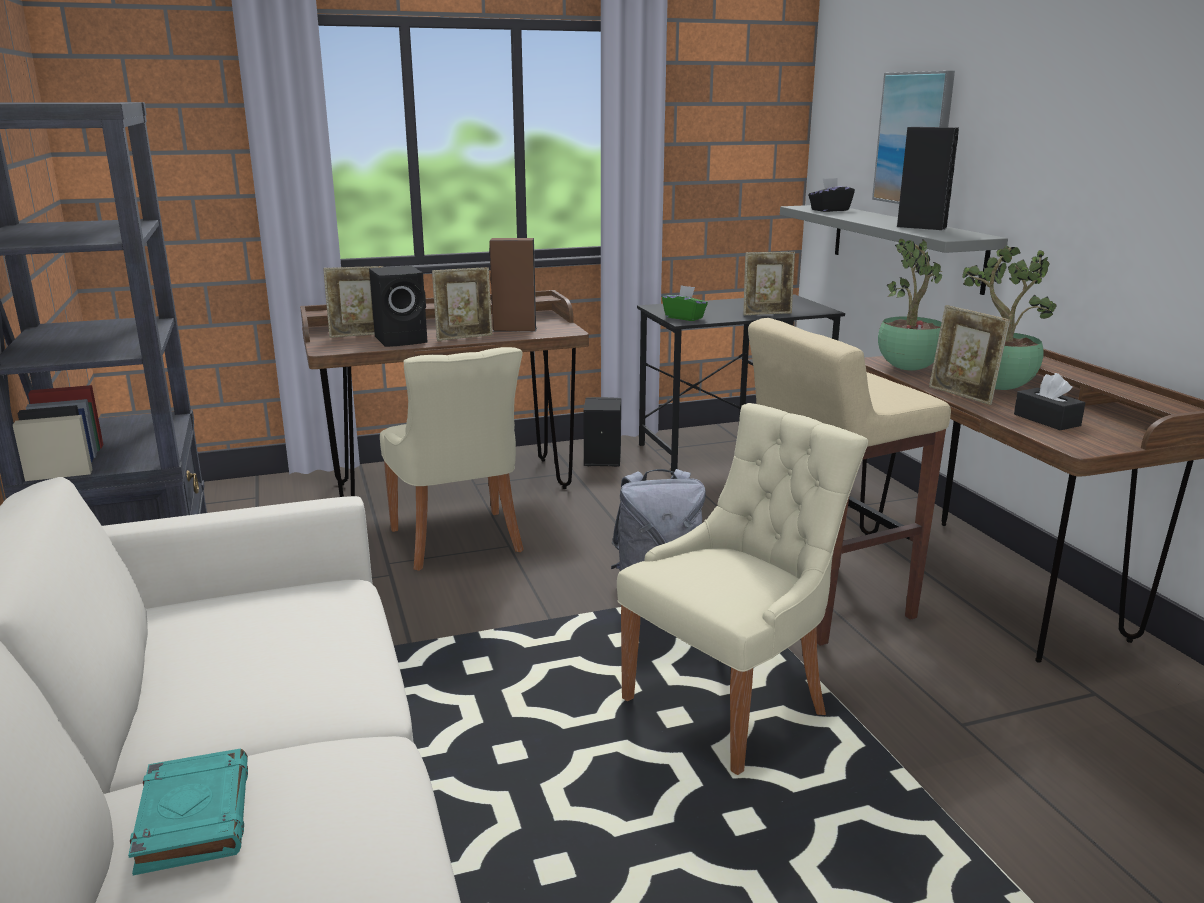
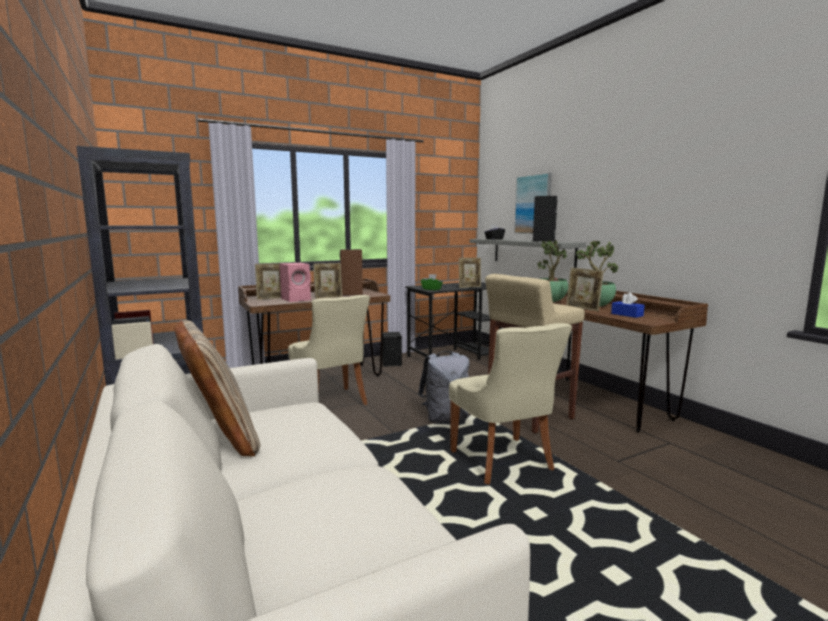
camera: 10 degrees left, 10 degrees down
(156, 656) = (220, 439): none -> beige pillow
(193, 816) = (288, 506): turquoise book -> none
(403, 340) = (297, 299): black speaker -> pink speaker
(731, 705) = (503, 462): beige chair -> beige chair turned 120 degrees clockwise
(1046, 420) = (627, 315): black tissue box -> blue tissue box

